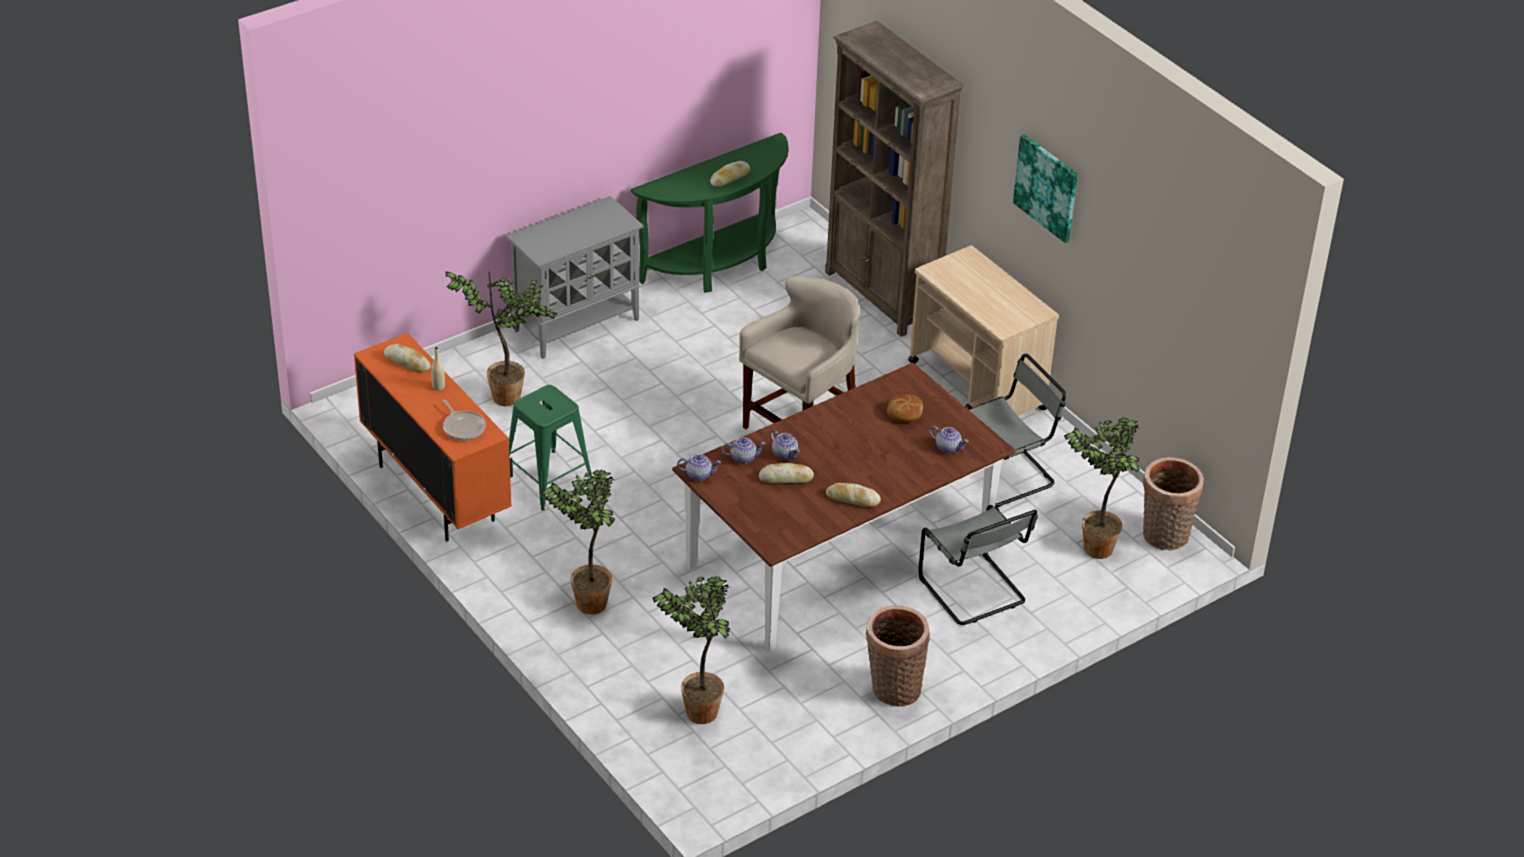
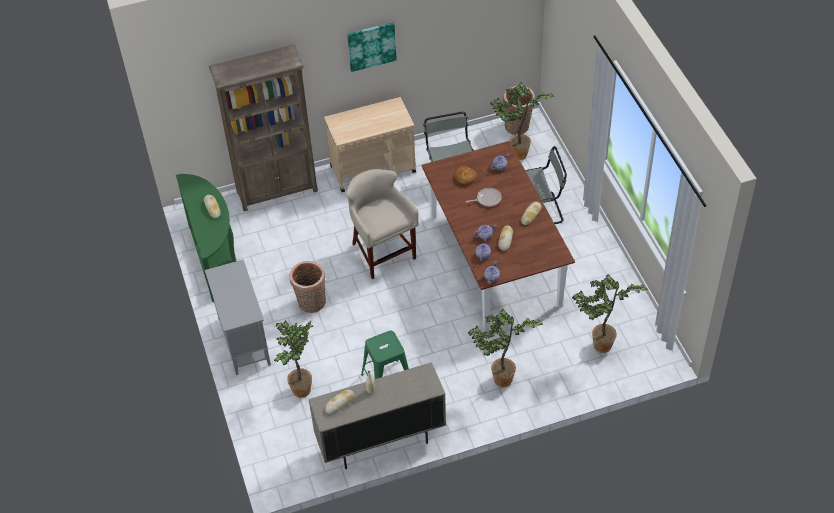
camera: 70 degrees left, 10 degrees up
(436, 493) = (381, 442): orange cabinet -> beige cabinet
(463, 427) = (414, 383): frying pan -> frying pan (487, 199)
(892, 689) = (603, 260): basket -> basket (311, 304)

